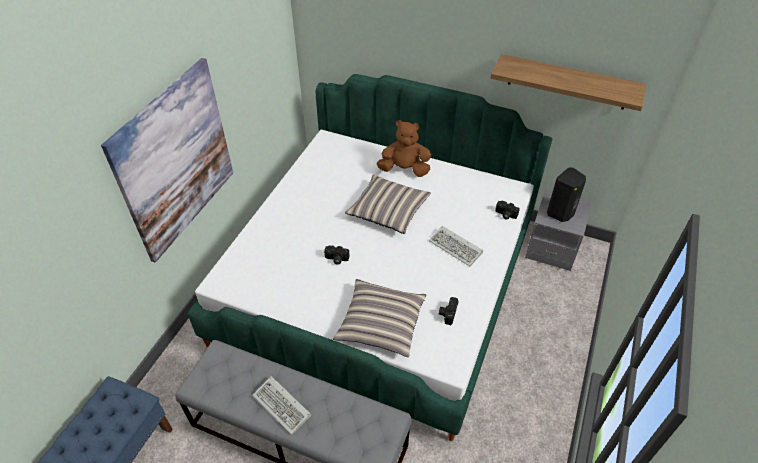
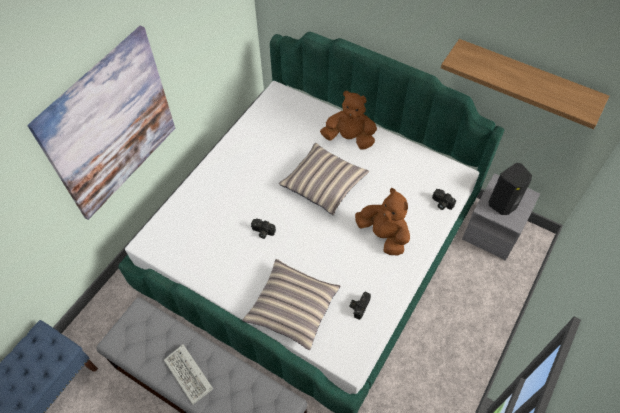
camera: 10 degrees right, 10 degrees up
(457, 248) = (383, 235): keyboard -> brown plush toy

